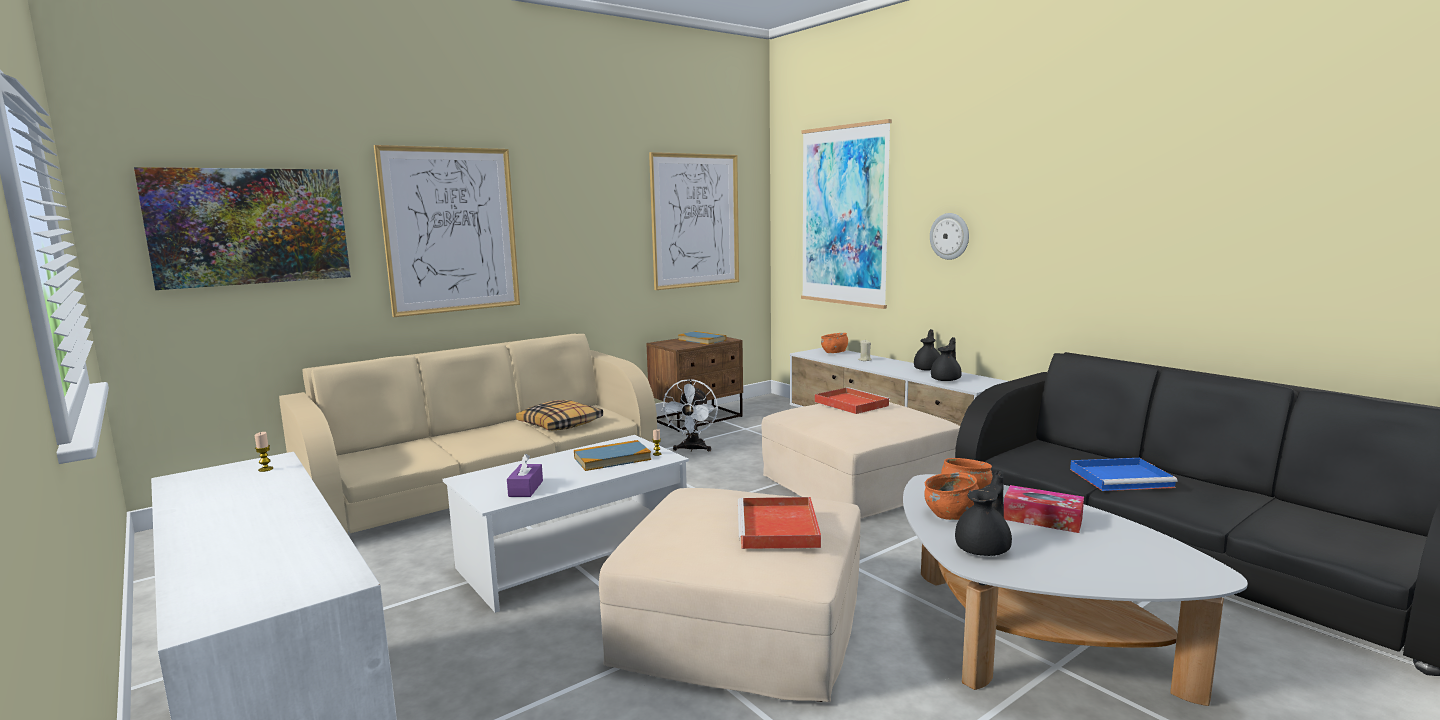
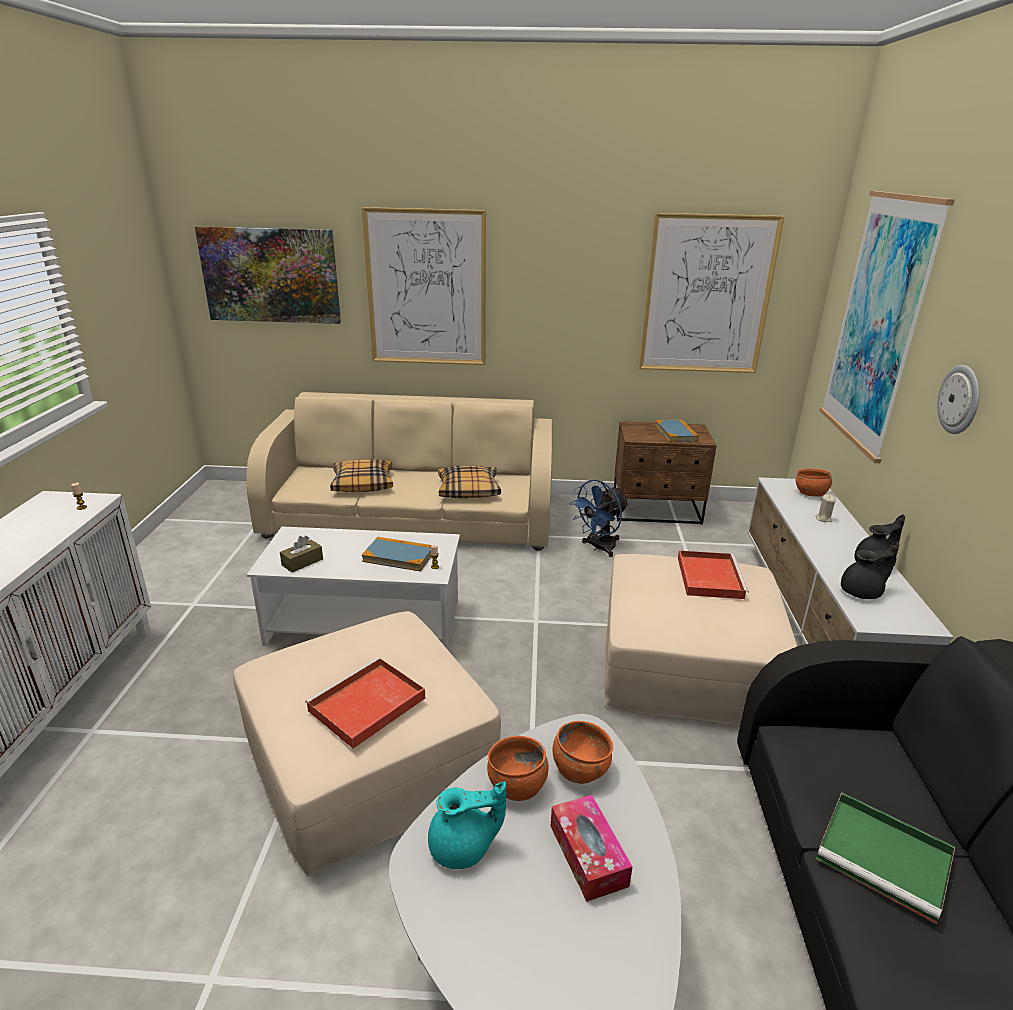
camera: 40 degrees right, 15 degrees up
(440, 447) = (363, 483): none -> pillow
(526, 488) = (302, 562): purple tissue box -> brown tissue box
(692, 449) = (599, 548): white fan -> blue fan
(984, 548) = (463, 848): black teapot -> turquoise teapot
(1122, 478) = (886, 858): blue tray -> green tray

